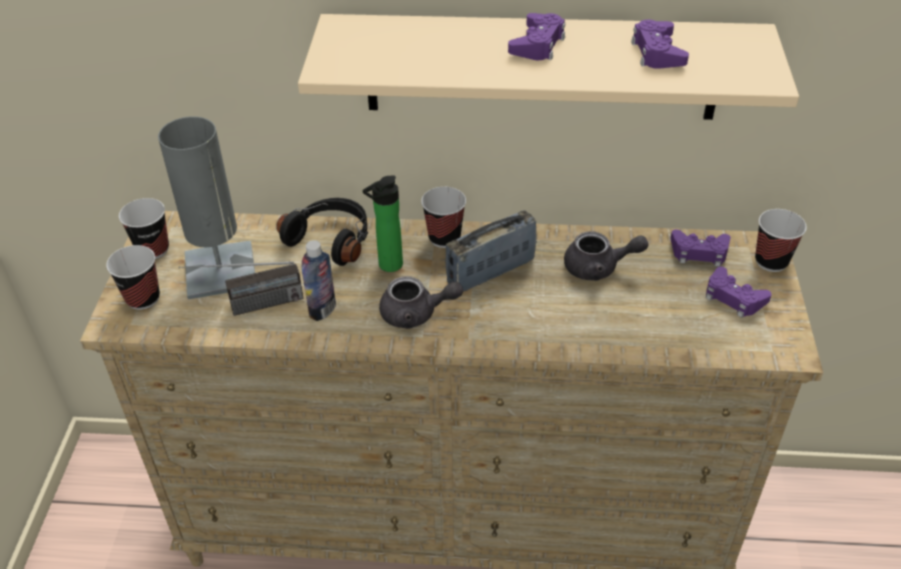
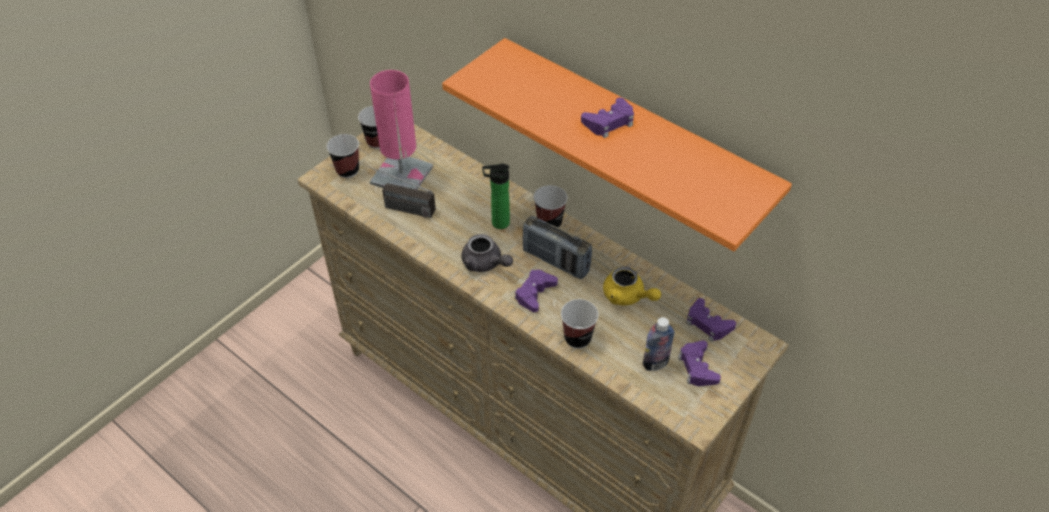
camera: 35 degrees right, 5 degrees up
(220, 271) = (402, 175): grey table lamp -> pink table lamp
(322, 310) = (435, 231): bottle -> bottle (655, 363)
(332, 239) = (481, 187): black headphones -> none
(490, 272) = (555, 261): radio -> radio turned 150 degrees counterclockwise
(541, 67) = (633, 137): beige shelf -> orange shelf
(598, 268) = (627, 296): grey teapot -> yellow teapot
(657, 52) = (679, 165): purple game controller -> purple game controller (535, 293)
(771, 261) = (753, 358): cup -> cup (577, 338)

